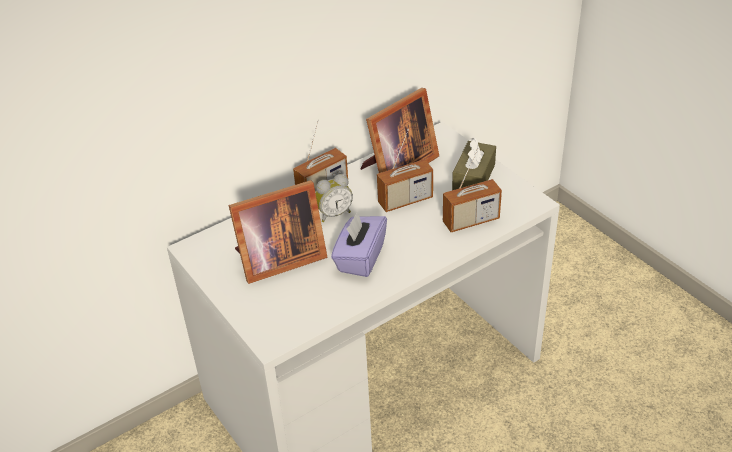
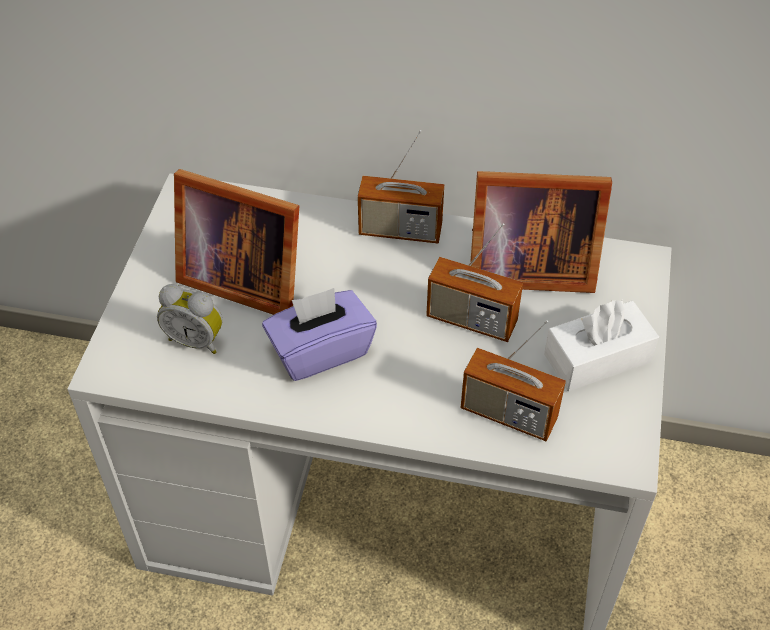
camera: 45 degrees right, 10 degrees up
(333, 214) = (371, 270): alarm clock -> alarm clock (196, 339)
(473, 177) = (597, 358): brown tissue box -> white tissue box

